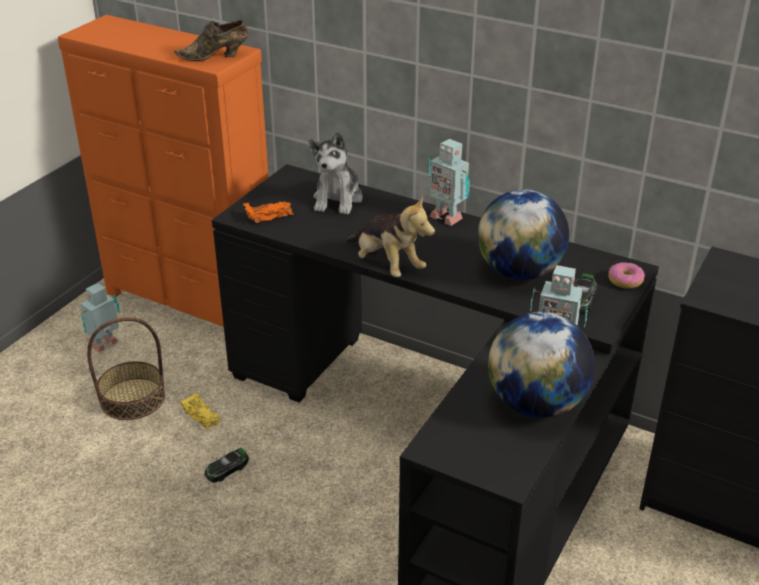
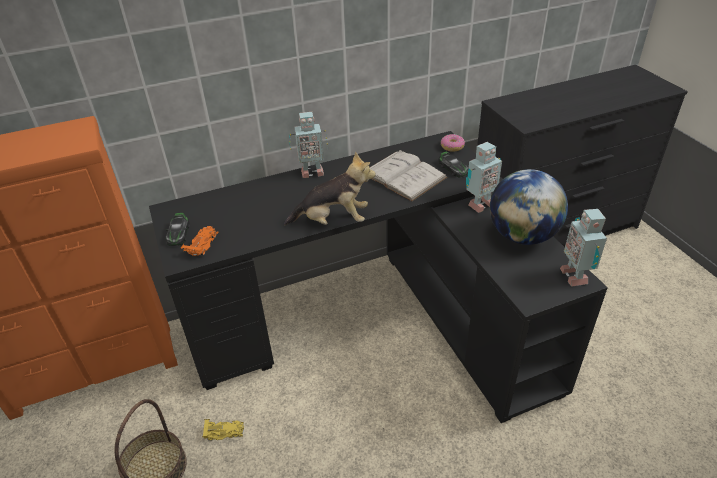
camera: 50 degrees left, 5 degrees up
(106, 345) = (71, 453): toy robot -> toy robot (575, 275)
(216, 57) = (68, 138): brown shoe -> none
(227, 469) = (293, 446): toy car -> toy car (178, 233)
(338, 199) = (229, 204): plush toy -> none
(519, 272) = (403, 175): globe -> white book

